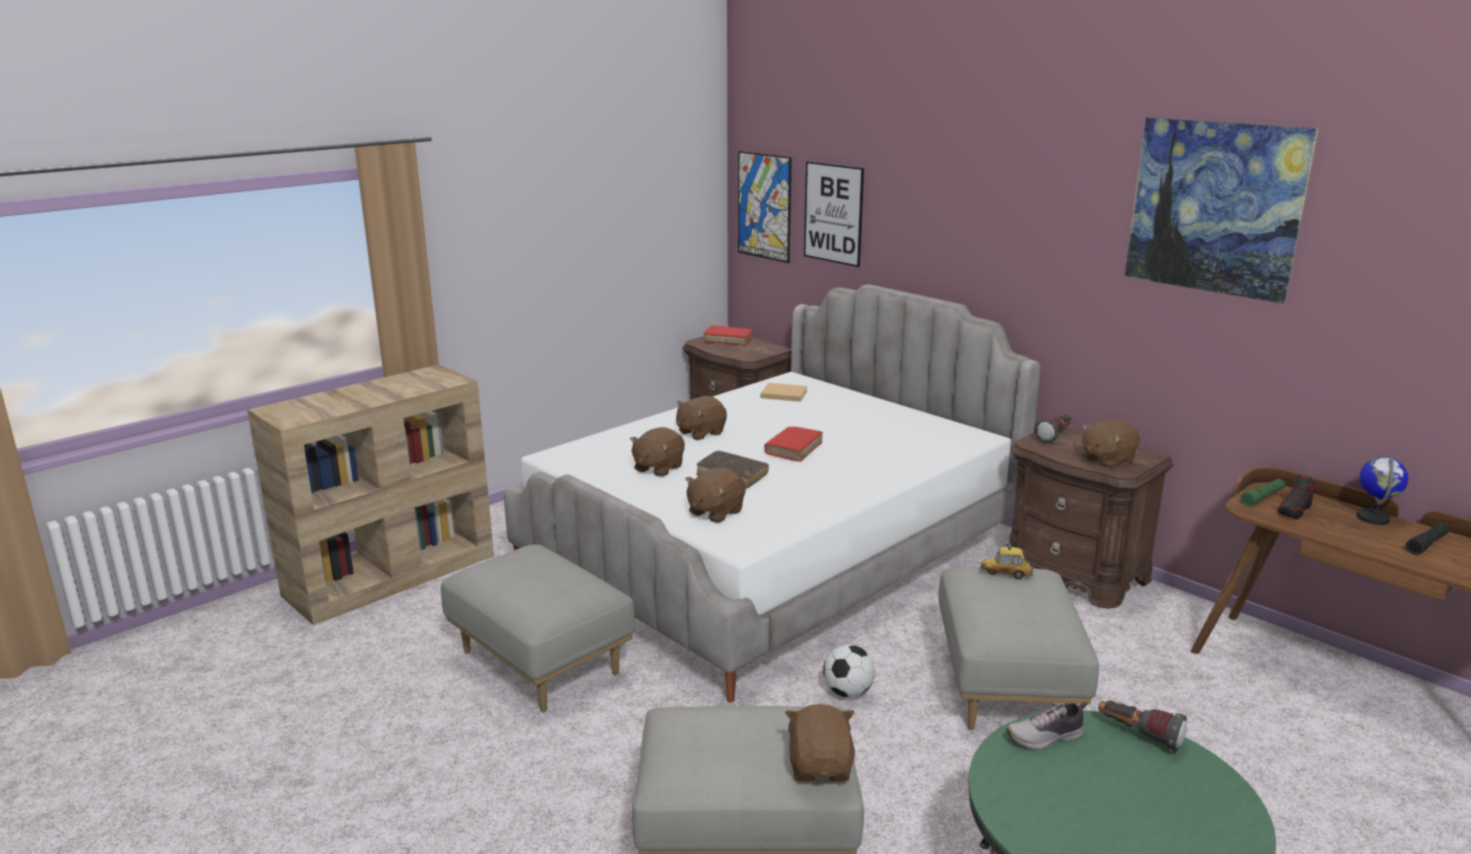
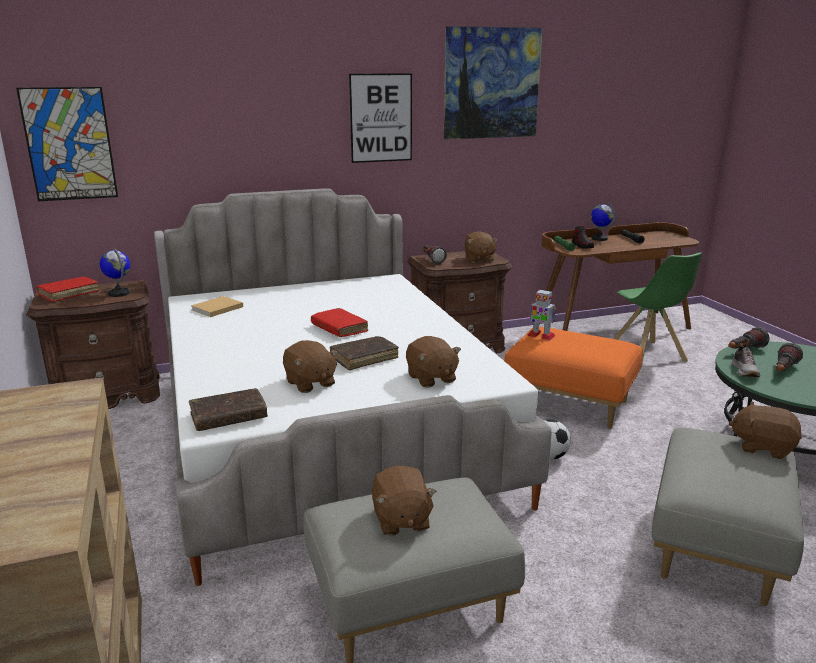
camera: 65 degrees left, 0 degrees up
(574, 458) = (229, 417): none -> brown book
(700, 433) = (252, 352): brown plush toy -> brown plush toy (401, 520)
(749, 353) = (119, 293): none -> globe
(833, 213) = (169, 137): picture -> picture (381, 118)
(1006, 574) = (540, 335): toy car -> toy robot
(1007, 687) = (570, 403): grey ottoman -> orange ottoman
(1091, 775) = (783, 371): none -> flashlight
(1281, 738) = (647, 356): none -> green chair

